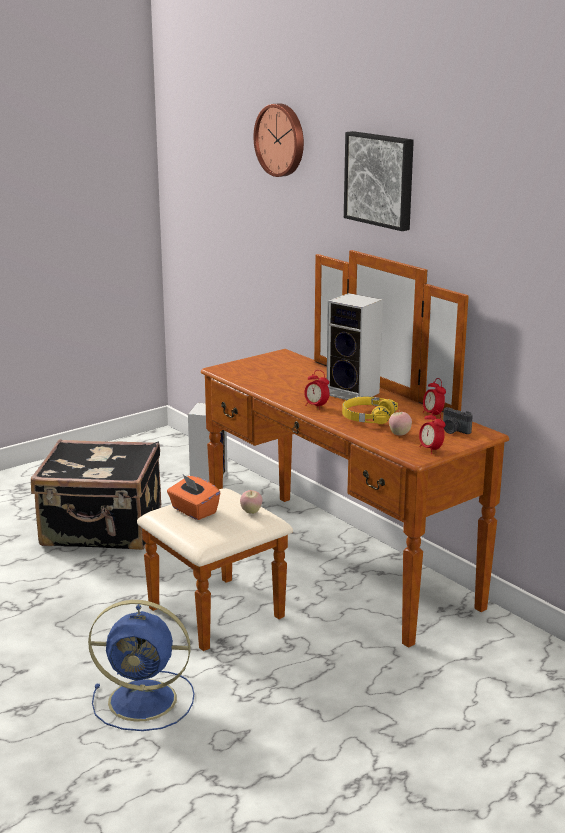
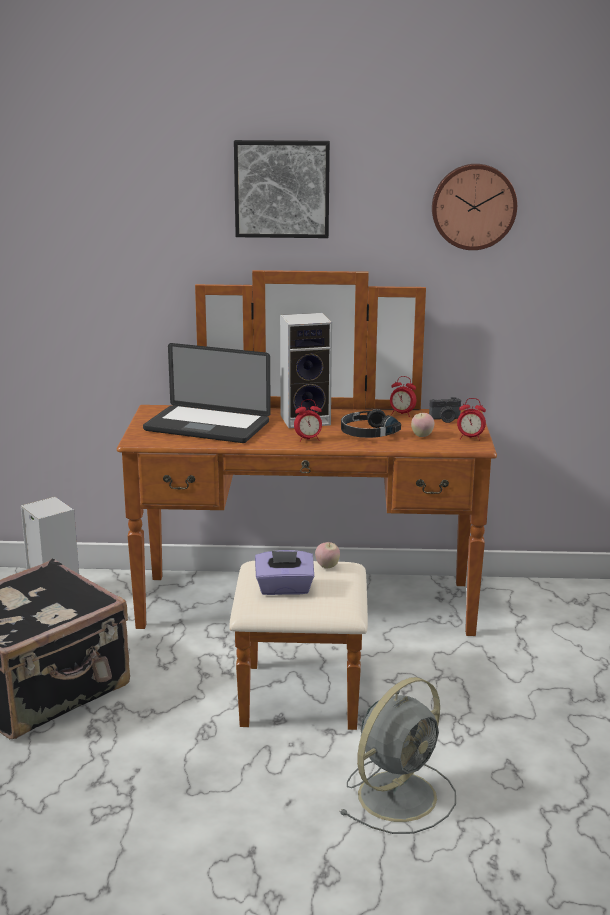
camera: 50 degrees left, 0 degrees up
(146, 700) = (399, 794): blue fan -> grey fan
(193, 511) = (284, 589): orange tissue box -> purple tissue box
(281, 140) = (108, 161): wall clock -> wall clock (473, 206)
(281, 375) = (207, 426): none -> laptop
(367, 417) = (367, 433): yellow headphones -> black headphones

